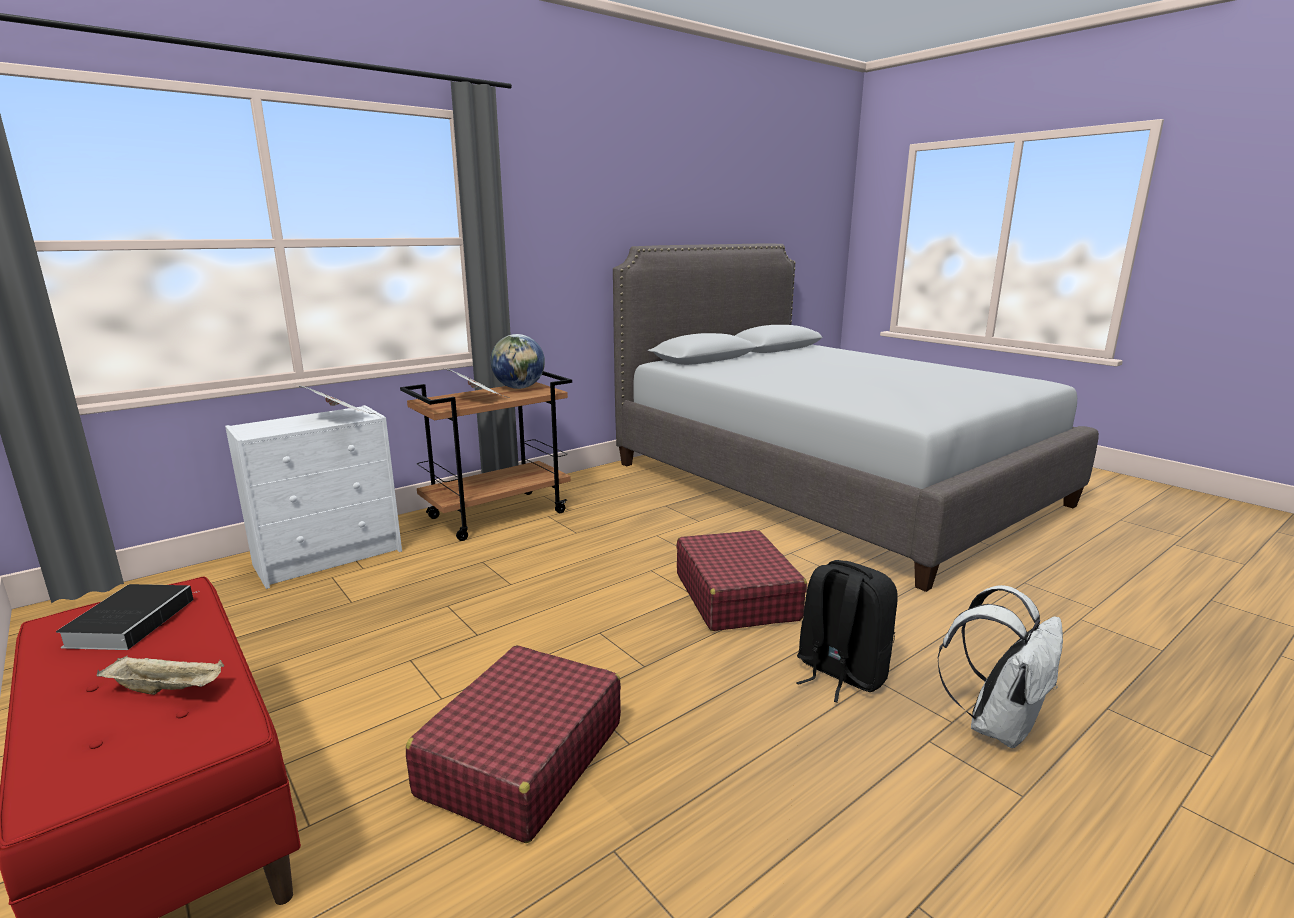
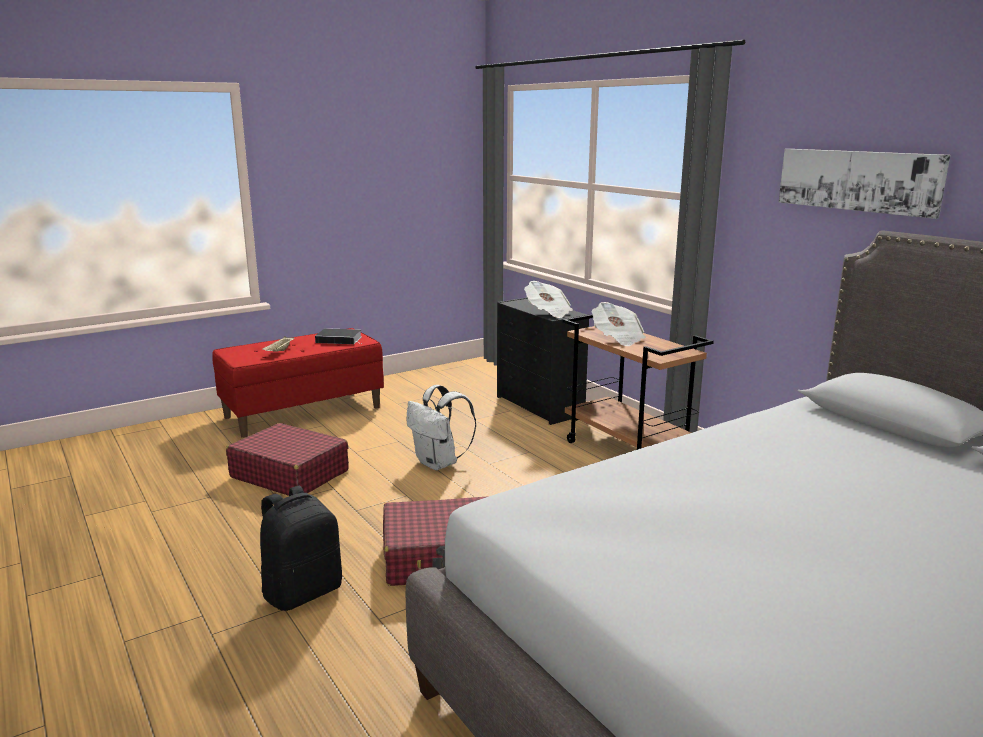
camera: 95 degrees right, 0 degrees up
(331, 557) = (540, 406): white dresser -> black dresser
(519, 388) = (670, 348): globe -> none
(600, 213) = (858, 180): none -> picture
(997, 724) = (191, 658): white backpack -> white backpack (439, 463)

